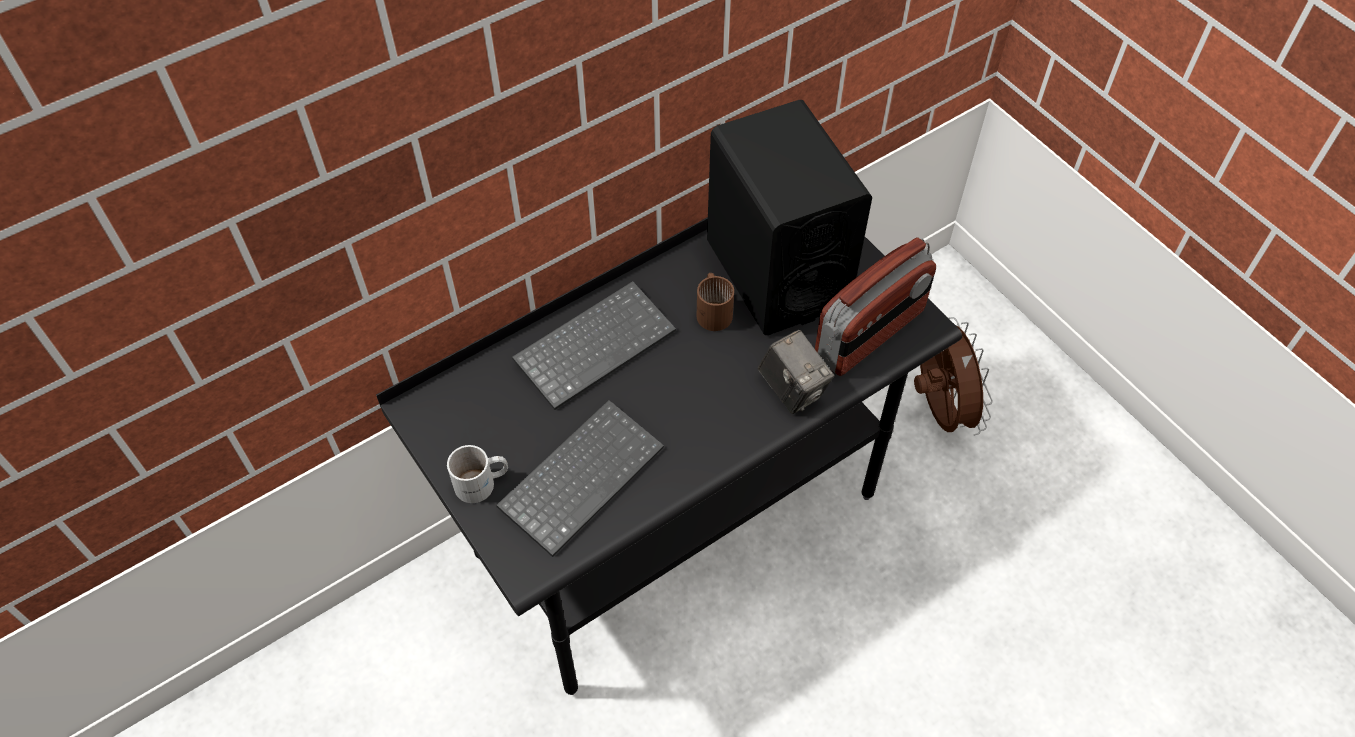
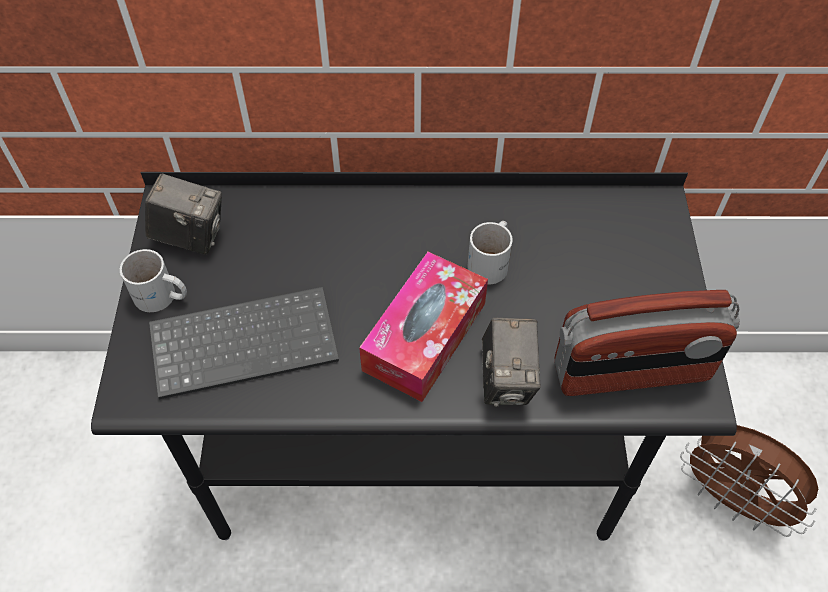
camera: 35 degrees right, 0 degrees up
(460, 423) = (190, 236): none -> camera
(595, 344) = (358, 232): keyboard -> none
(710, 393) = (424, 336): none -> tissue box
(714, 310) = (492, 262): brown mug -> white mug
(776, 273) = (582, 260): black speaker -> none
(938, 409) = (732, 500): brown fan -> brown fan turned 105 degrees clockwise

